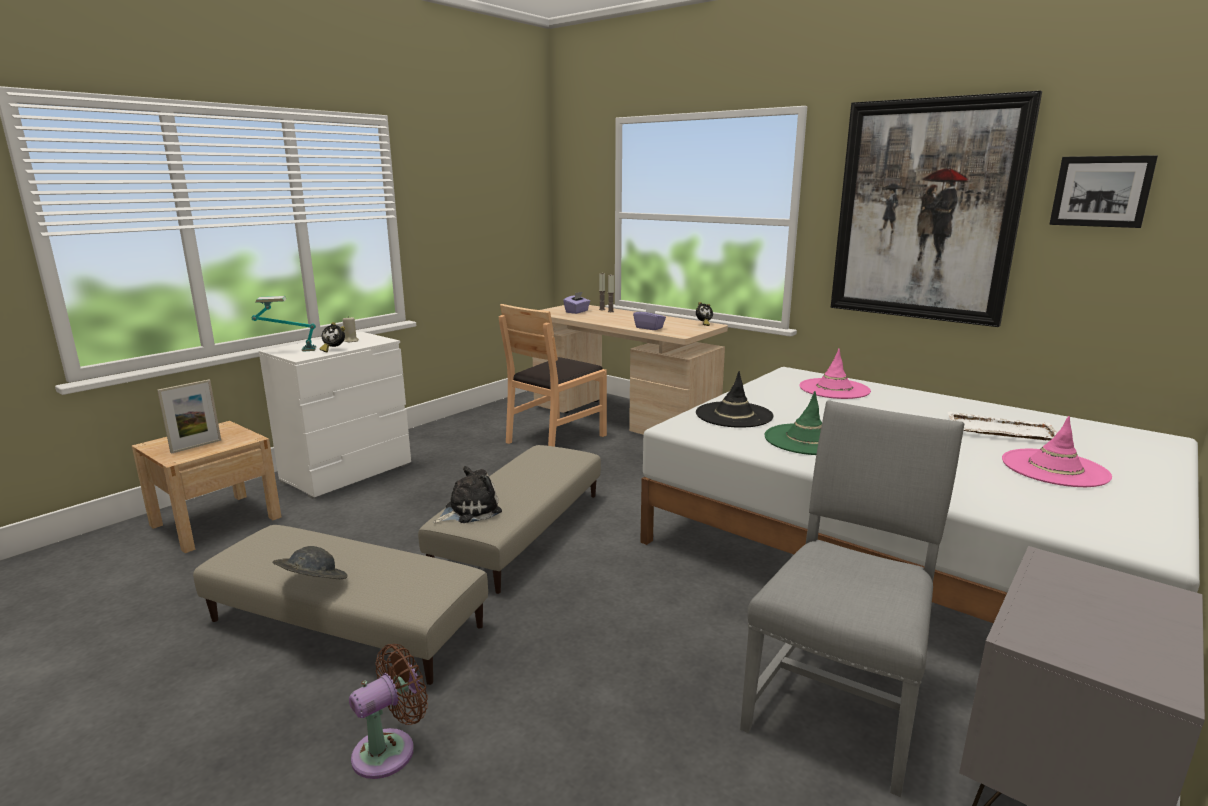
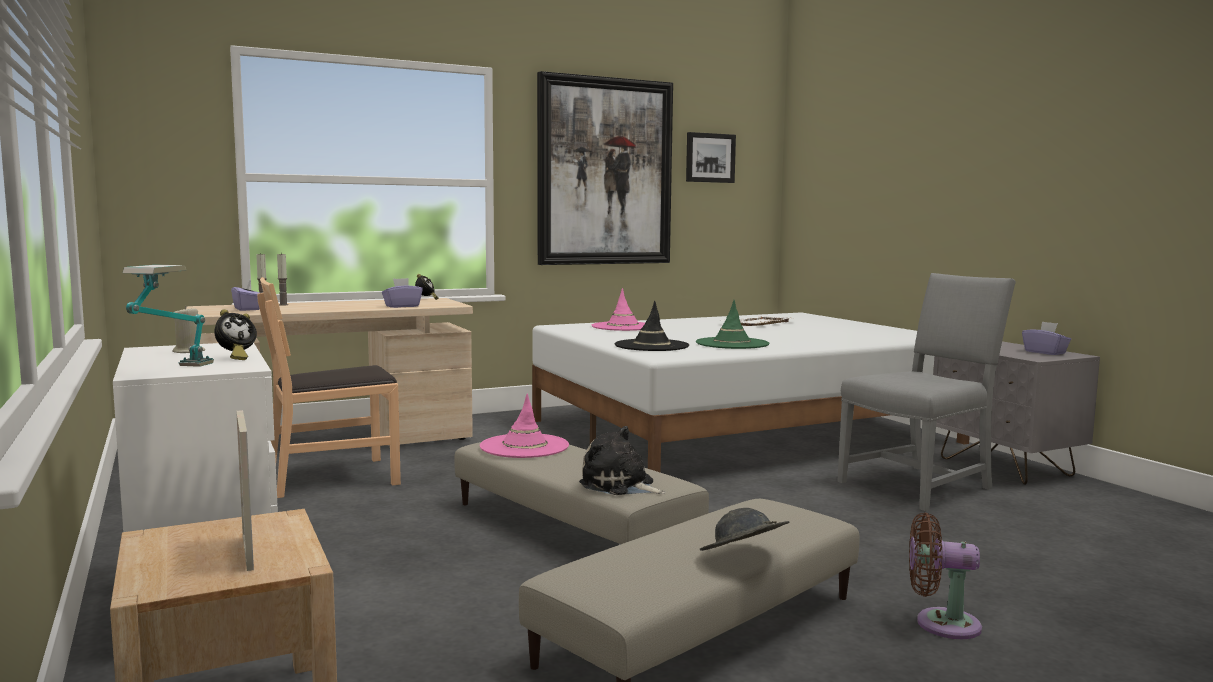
camera: 65 degrees left, 10 degrees down
(390, 750) = (940, 624): brown fan -> brown fan turned 60 degrees counterclockwise
(469, 510) = (620, 485): plush toy -> plush toy turned 45 degrees counterclockwise
(555, 438) = (333, 477): brown chair -> brown chair turned 90 degrees clockwise
(839, 703) = (920, 485): grey chair -> grey chair turned 90 degrees clockwise
(1054, 468) = (829, 328): pink hat -> pink hat (524, 446)
(1124, 648) = (1045, 352): none -> purple tissue box

